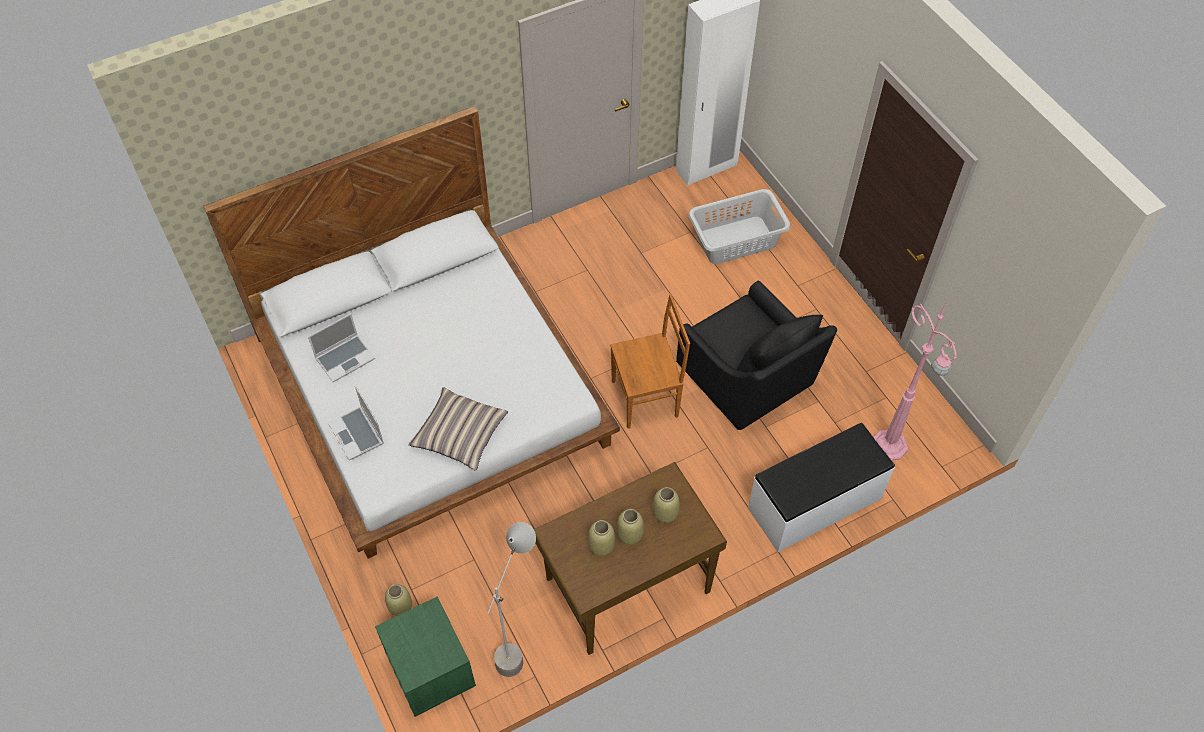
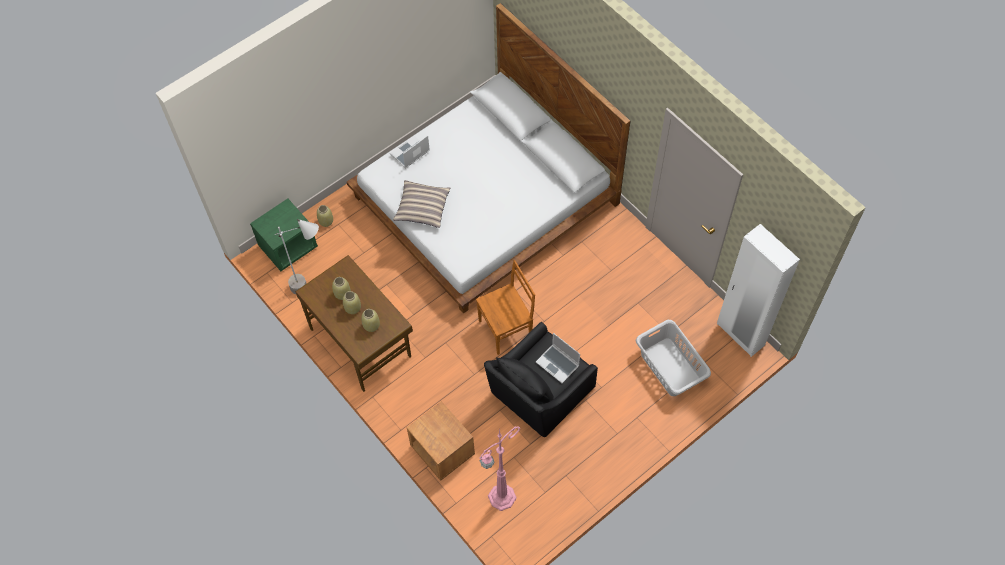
camera: 80 degrees right, 5 degrees up
(345, 358) = (466, 132): laptop -> laptop (558, 364)
(647, 398) = (506, 329): brown chair -> brown chair turned 90 degrees counterclockwise
(815, 504) = (442, 450): white bench -> brown nightstand

